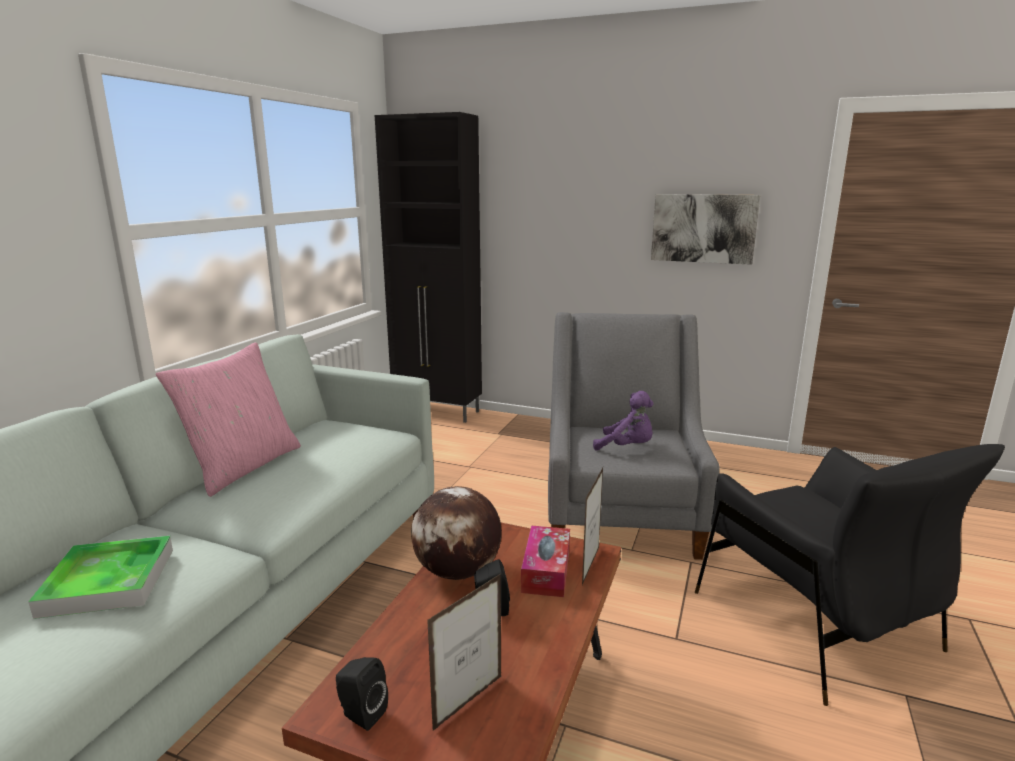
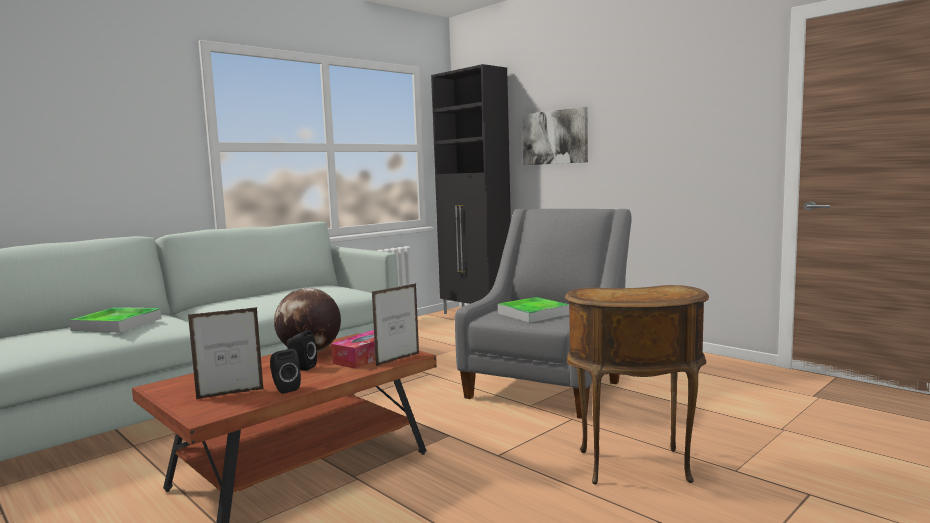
camera: 25 degrees right, 10 degrees down
(243, 466) = (248, 296): pink pillow -> none
(361, 714) = (172, 389): black speaker -> black speaker (285, 388)
(627, 447) = (533, 314): purple plush toy -> tray
(703, 228) = (681, 142): picture -> picture (555, 137)
(814, 622) = (635, 468): black armchair -> brown side table

